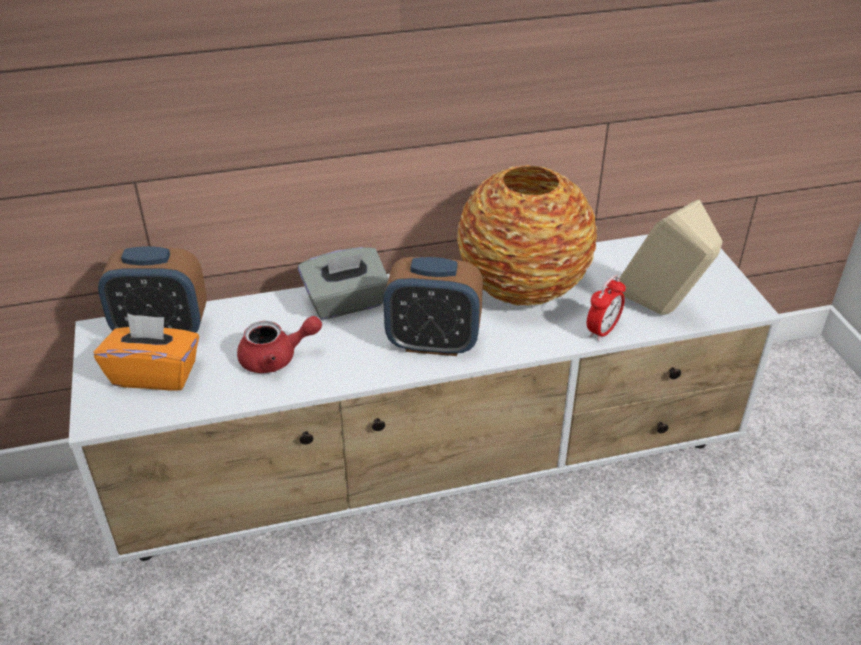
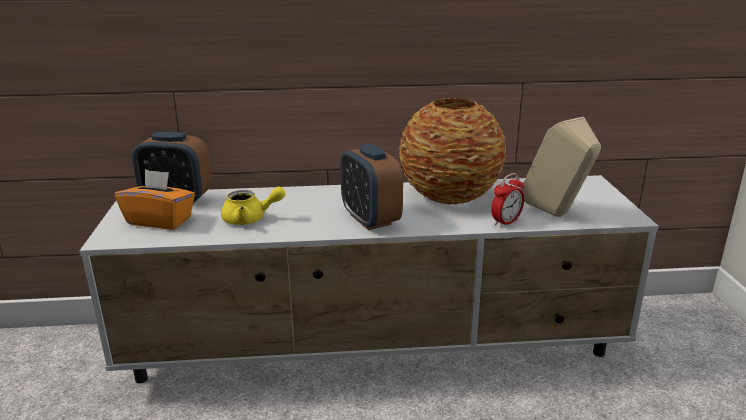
camera: 10 degrees right, 15 degrees down
(276, 358) = (250, 219): red teapot -> yellow teapot
(346, 303) = (314, 196): grey tissue box -> none
(433, 343) = (370, 219): alarm clock -> alarm clock turned 45 degrees clockwise

